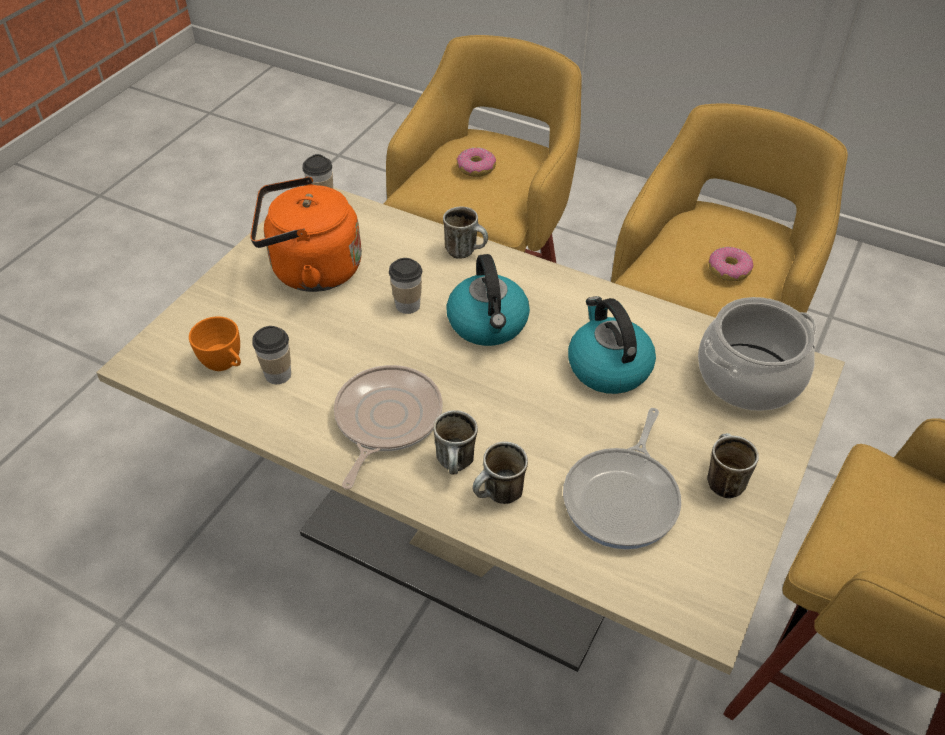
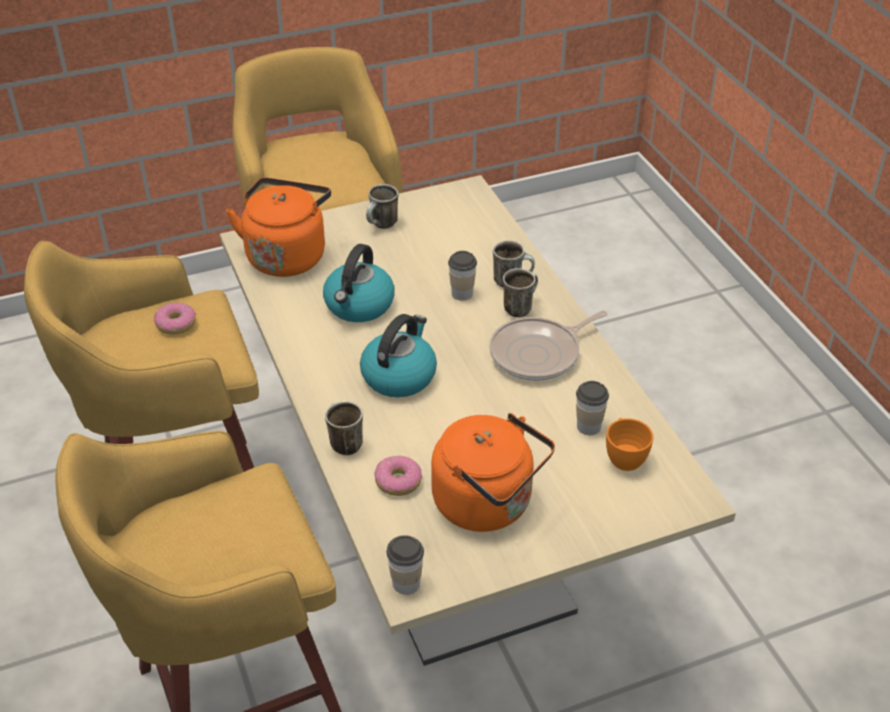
camera: 140 degrees left, 5 degrees down
(407, 305) = (440, 424): cup -> cup (462, 293)
(476, 168) = (213, 542): donut -> donut (398, 481)
(623, 498) = (444, 245): frying pan -> none
(749, 378) = (287, 255): cooking pot -> orange kettle

